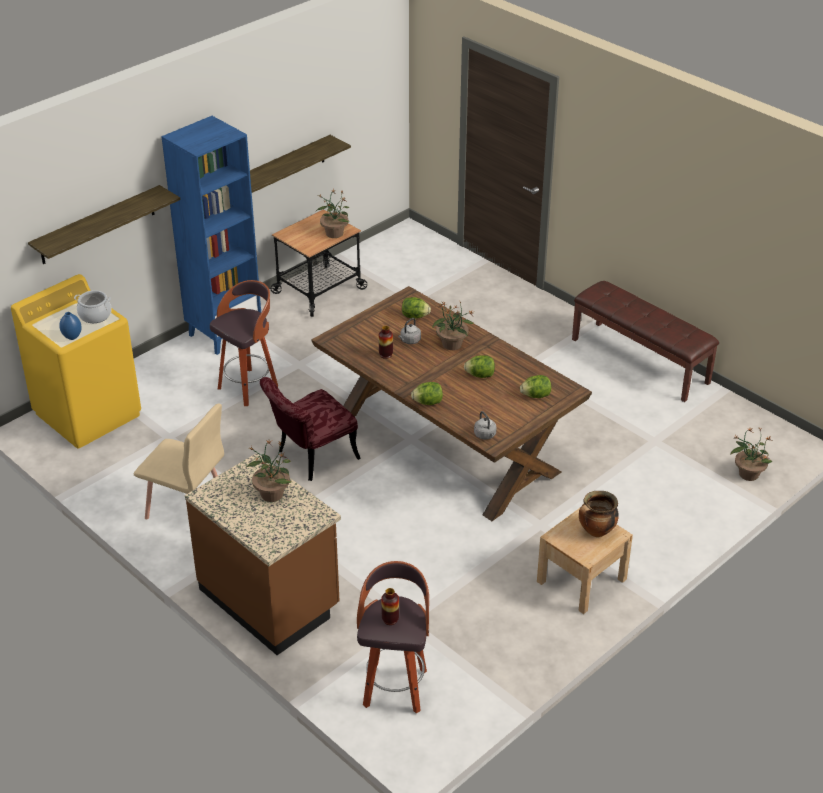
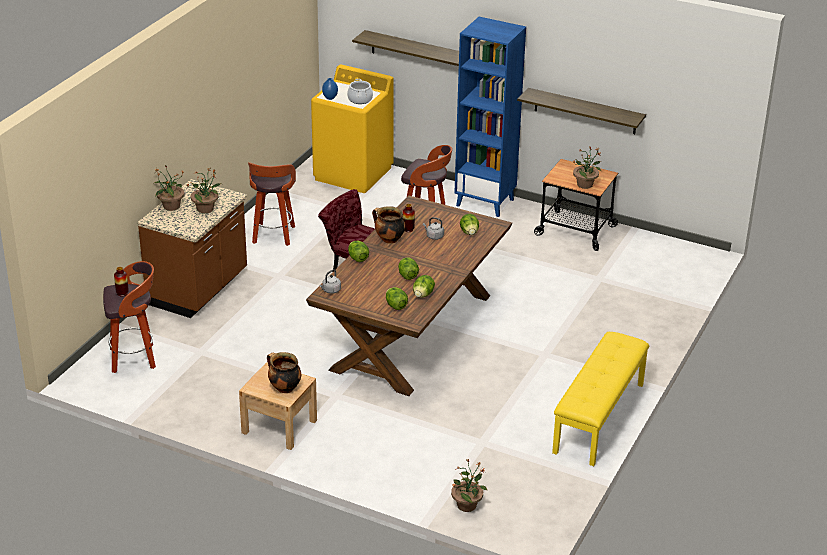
camera: 70 degrees right, 5 degrees down
(186, 509) = (273, 236): beige chair -> stool
(399, 373) = (388, 239): none -> cooking pot
(452, 345) = (441, 256): potted plant -> potted plant (171, 206)
(522, 373) = (423, 295): none -> lettuce
(640, 360) = (599, 418): brown bench -> yellow bench

